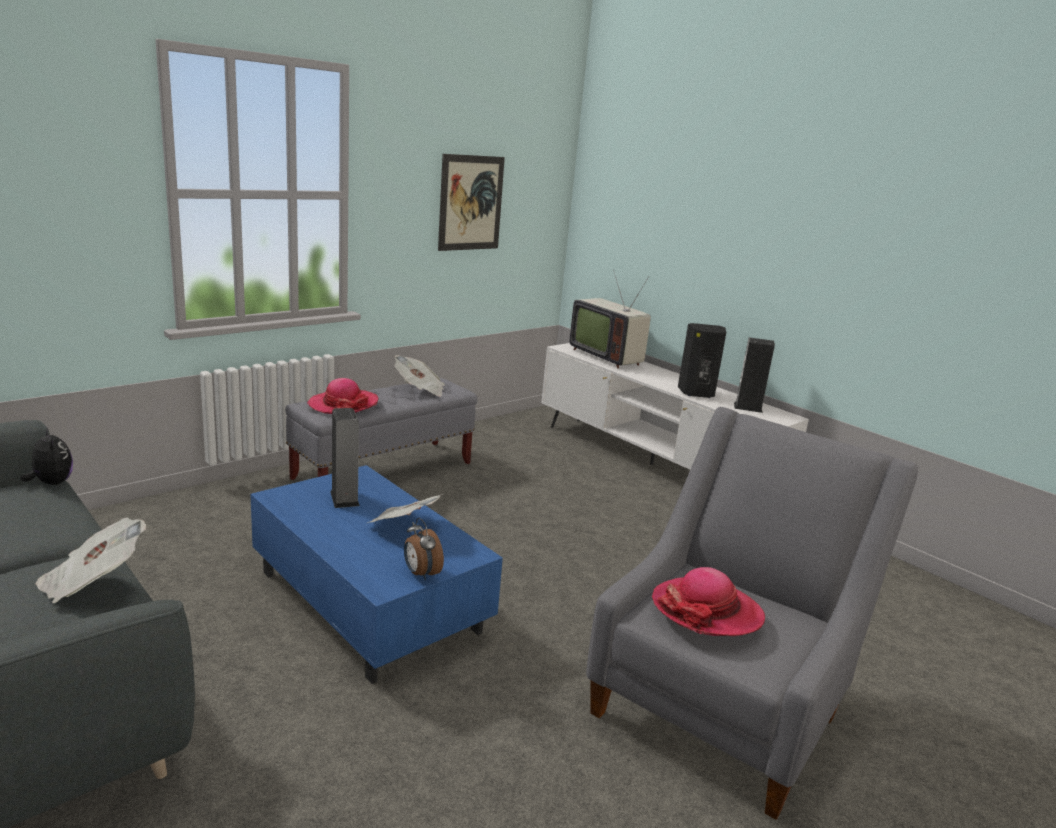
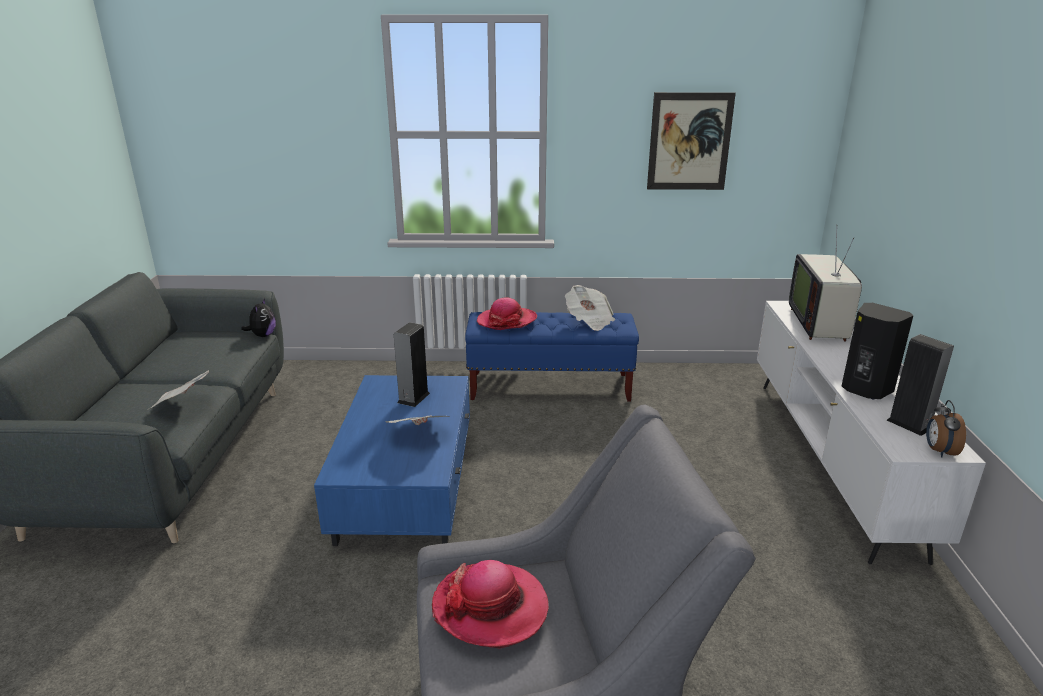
camera: 45 degrees right, 5 degrees up
(384, 471) = (550, 387): grey bench -> blue bench
(421, 574) = (374, 474): alarm clock -> alarm clock (939, 451)

